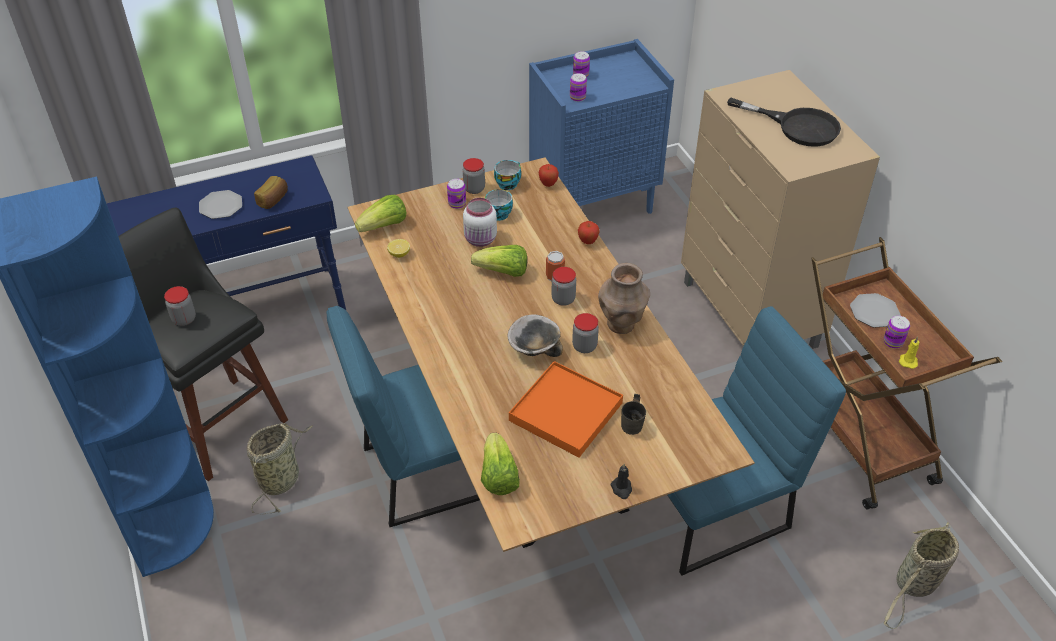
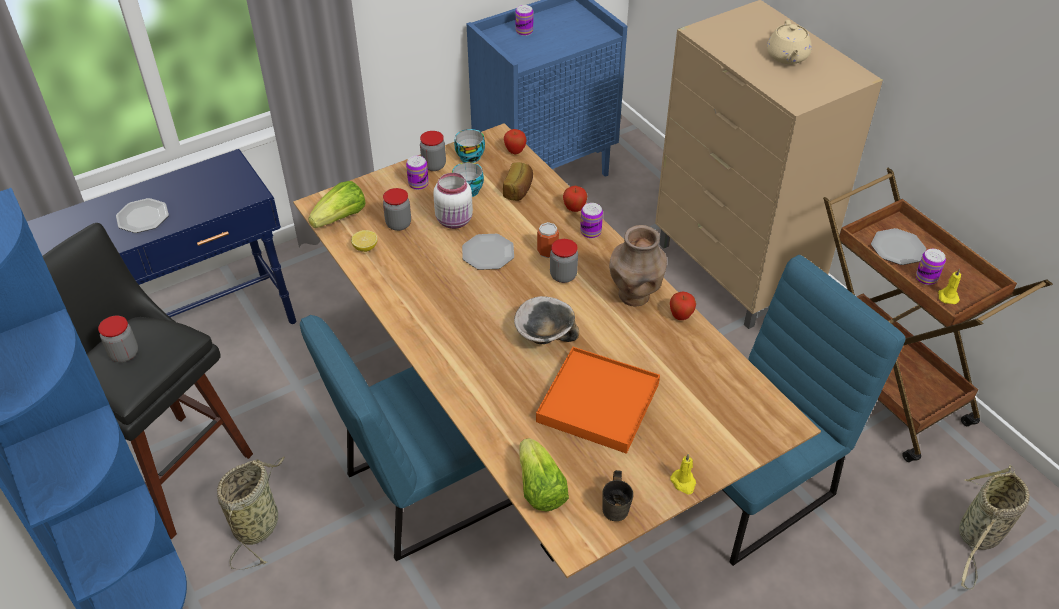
camera: 10 degrees left, 0 degrees up
(273, 200) = (204, 203): bread -> bread (519, 190)
(503, 272) = (488, 254): lettuce -> plate
(577, 97) = (527, 55): can -> can (590, 232)
(584, 346) = (600, 325): jar -> jar (398, 224)
(621, 489) = (683, 483): black candle -> yellow candle
(635, 424) = (679, 406): grey mug -> grey mug (618, 506)
(657, 347) = (680, 316): none -> apple
(797, 126) = (787, 57): black frying pan -> beige teapot

